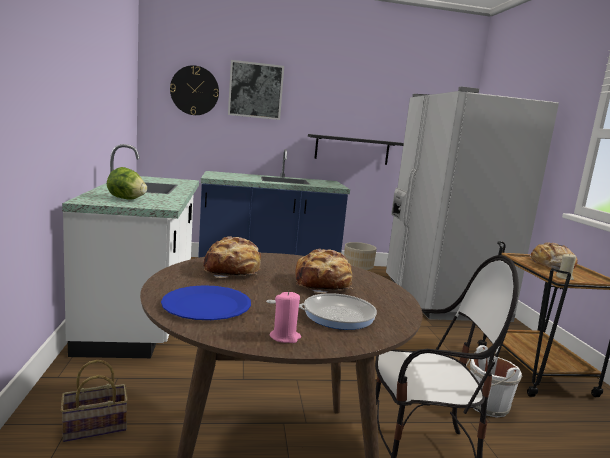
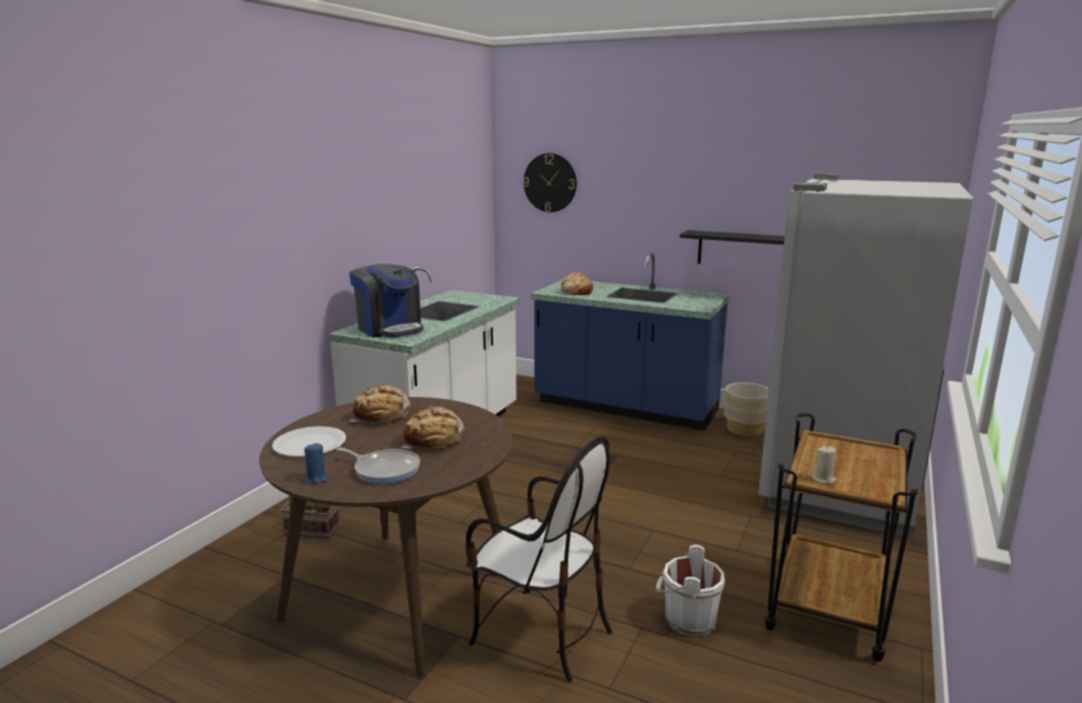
camera: 35 degrees right, 5 degrees up
(126, 199) = (389, 329): lettuce -> coffee machine
(206, 305) = (309, 444): blue plate -> white plate
(255, 90) = (619, 177): picture -> none
(285, 337) = (317, 478): pink candle -> blue candle
(551, 265) = (851, 459): bread -> bread (576, 292)

